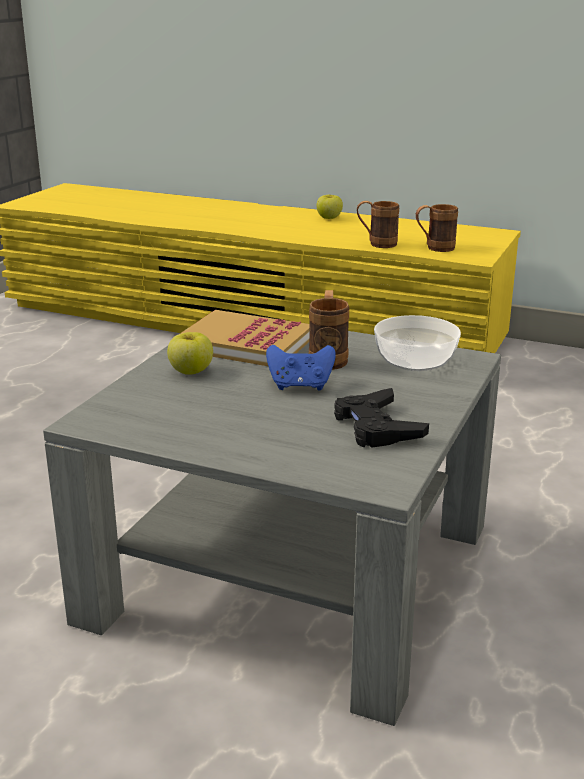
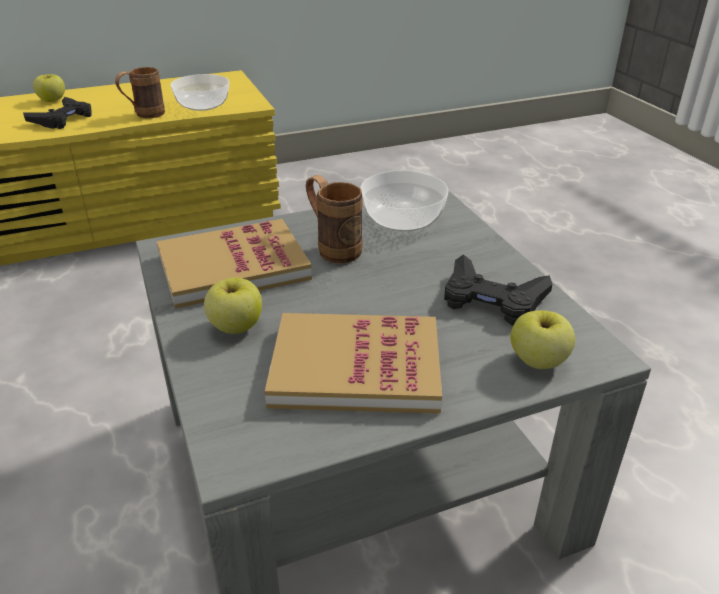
camera: 45 degrees left, 10 degrees up
(216, 417) = (356, 367): none -> book
(300, 386) = (363, 289): blue game controller -> none
(315, 232) = (62, 119): none -> black game controller
(332, 467) = (538, 361): none -> apple
(434, 248) = (202, 105): brown mug -> bowl

